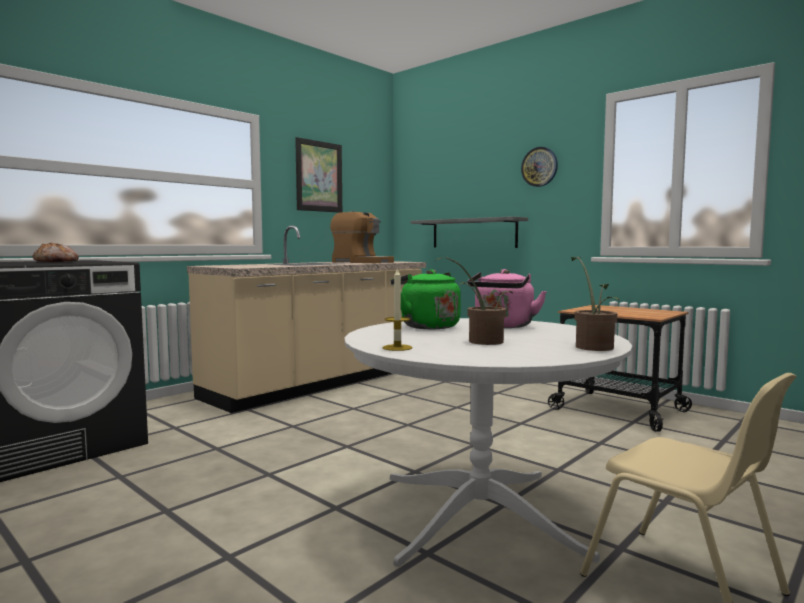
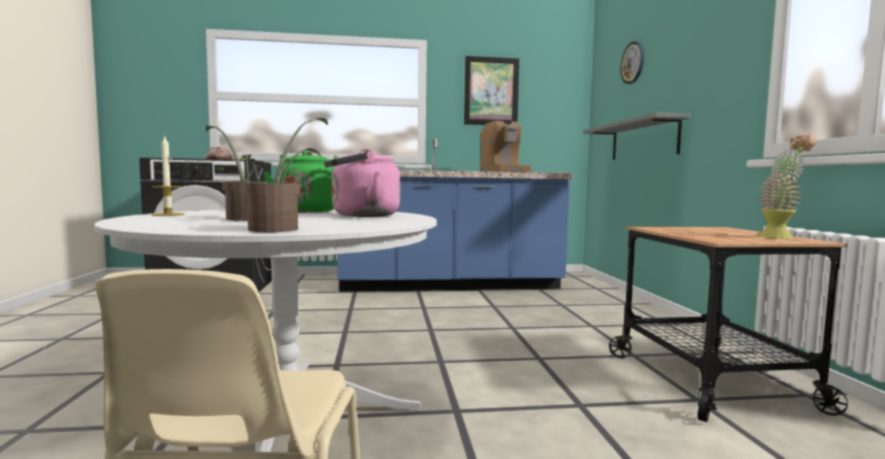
camera: 40 degrees right, 0 degrees up
(320, 383) = (449, 285): beige counter -> blue counter
(539, 167) = (705, 44): wall clock -> wall clock (633, 63)
(653, 310) = (780, 237): none -> potted plant

